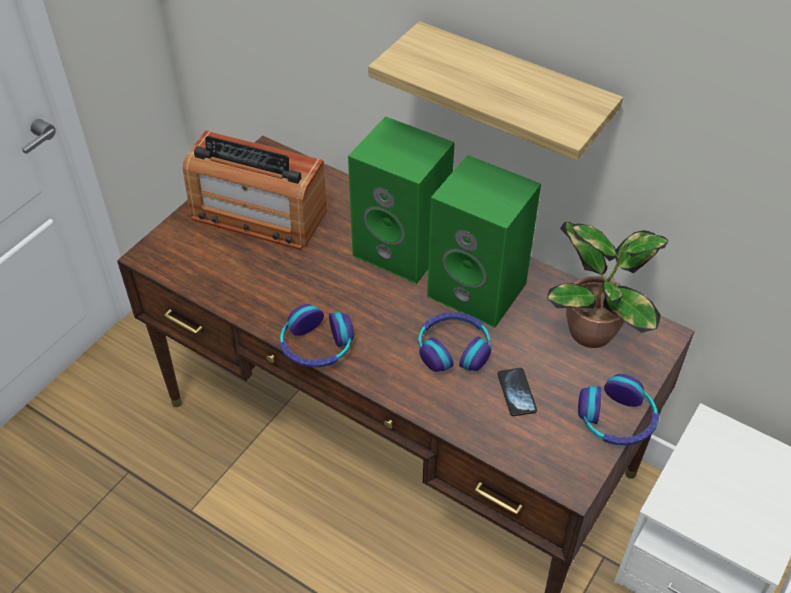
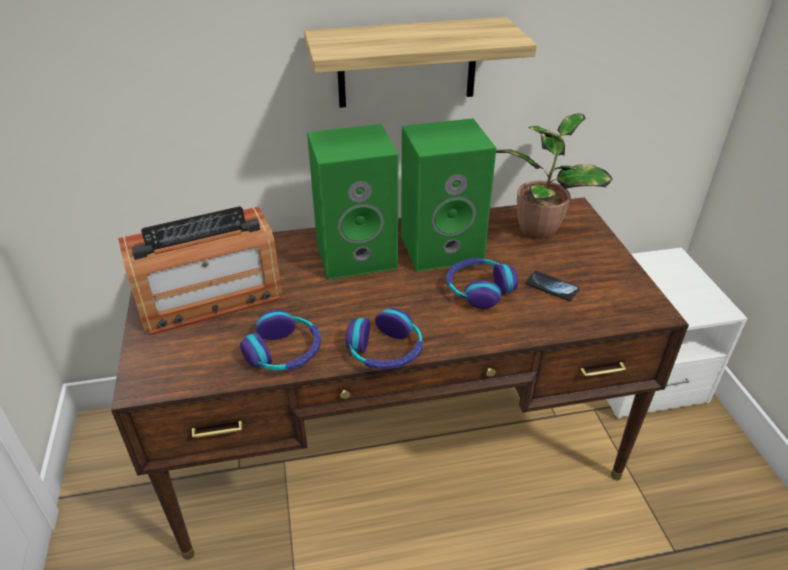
camera: 45 degrees left, 10 degrees down
(616, 419) = (621, 263): headphones -> headphones (284, 352)

